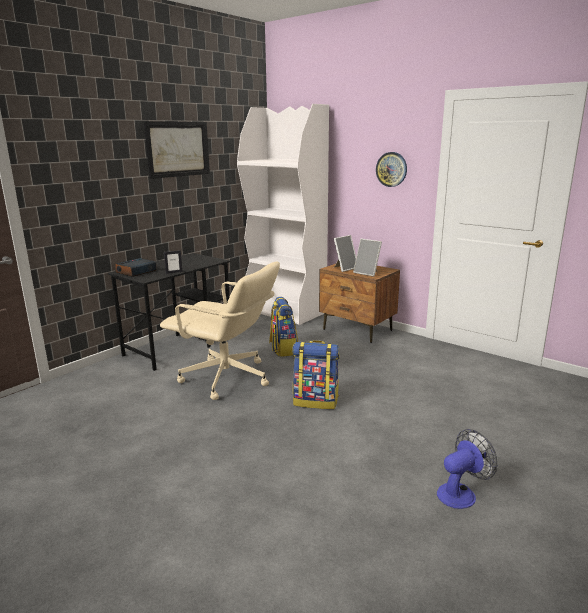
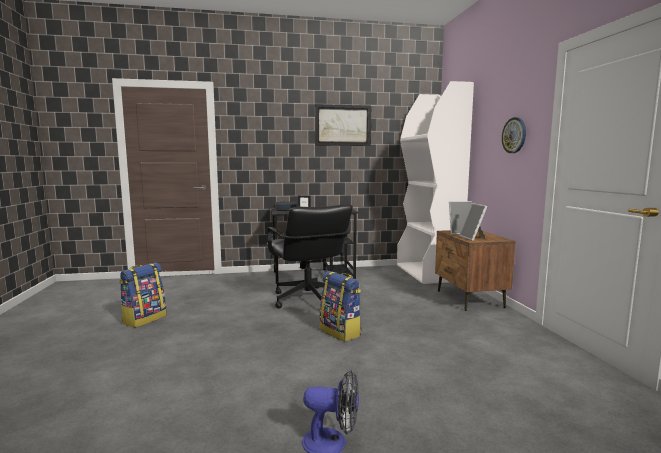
camera: 40 degrees right, 10 degrees down
(226, 378) = (308, 300): beige office chair -> black office chair
(283, 349) = (379, 295): backpack -> backpack (144, 319)

